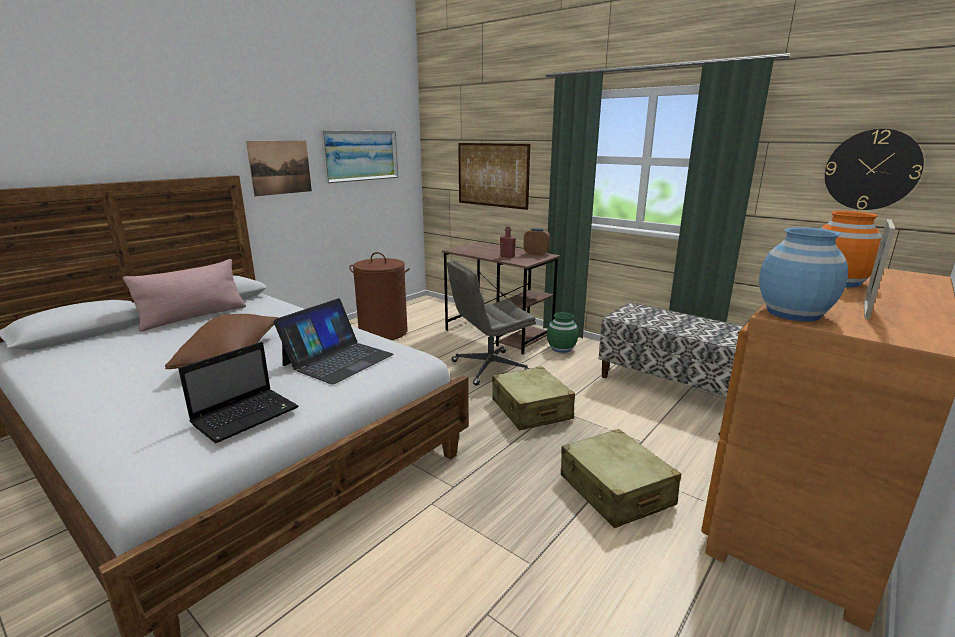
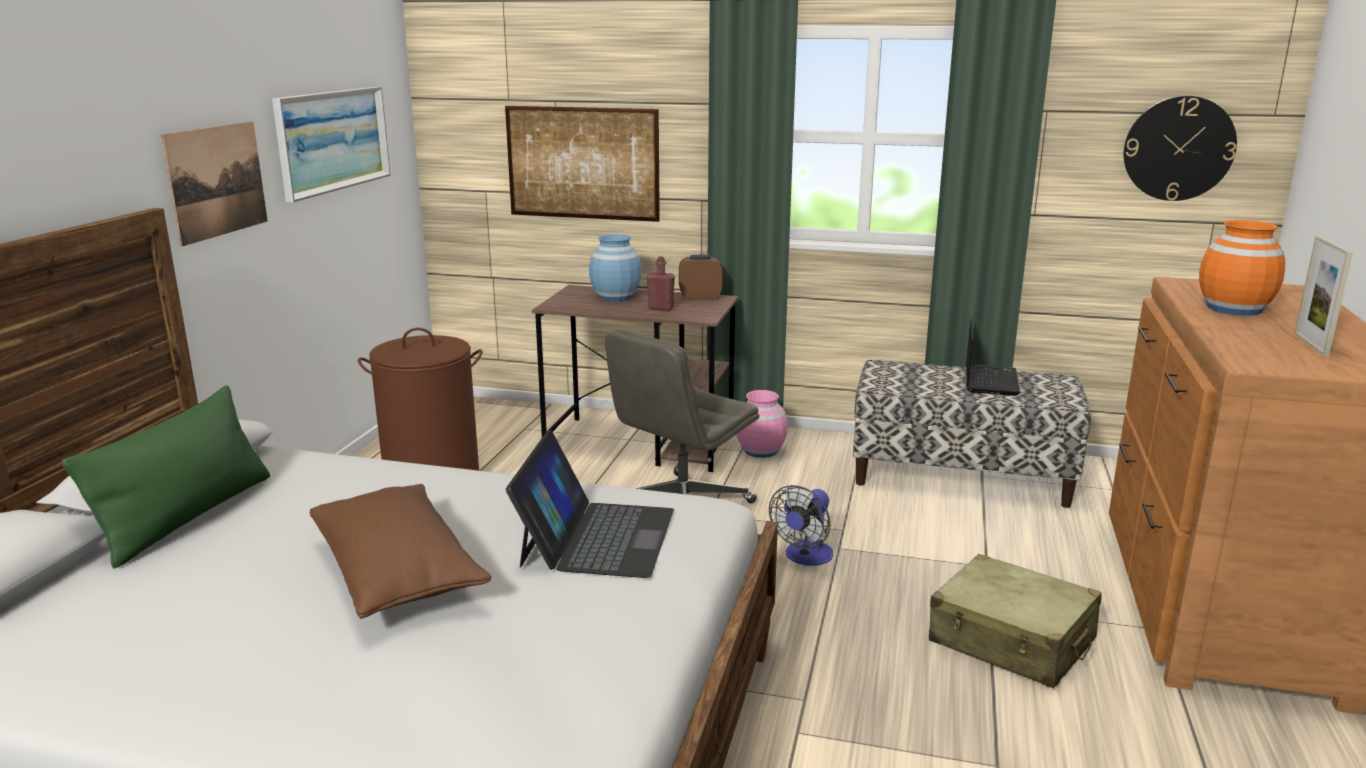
camera: 25 degrees left, 0 degrees up
(194, 317) = (187, 517): pink pillow -> green pillow
(247, 415) = (592, 657): laptop -> laptop (990, 381)
(531, 409) = (805, 557): beige suitcase -> fan
(561, 348) = (760, 451): green vase -> pink vase
(793, 313) = (1257, 360): blue vase -> blue vase (615, 296)

